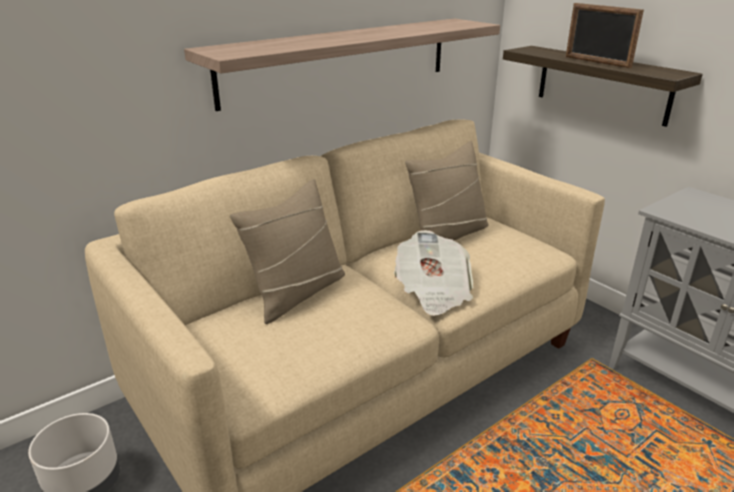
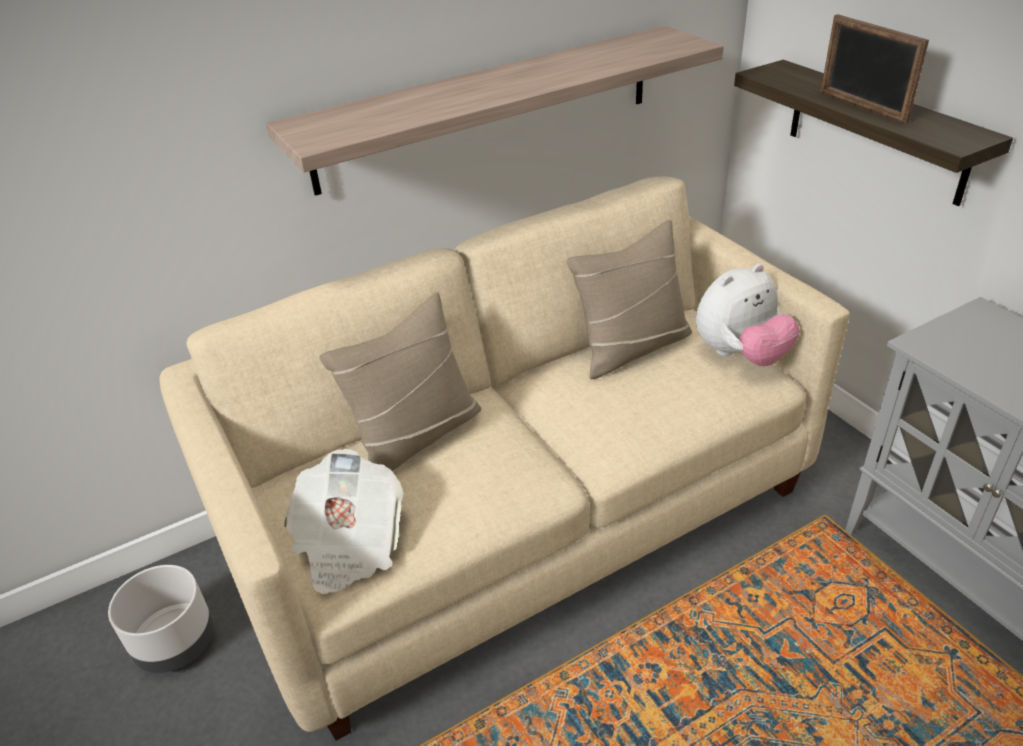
camera: 10 degrees right, 10 degrees up
(433, 291) = (591, 440): newspaper -> newspaper (349, 543)
(526, 238) = (741, 355): none -> plush toy

